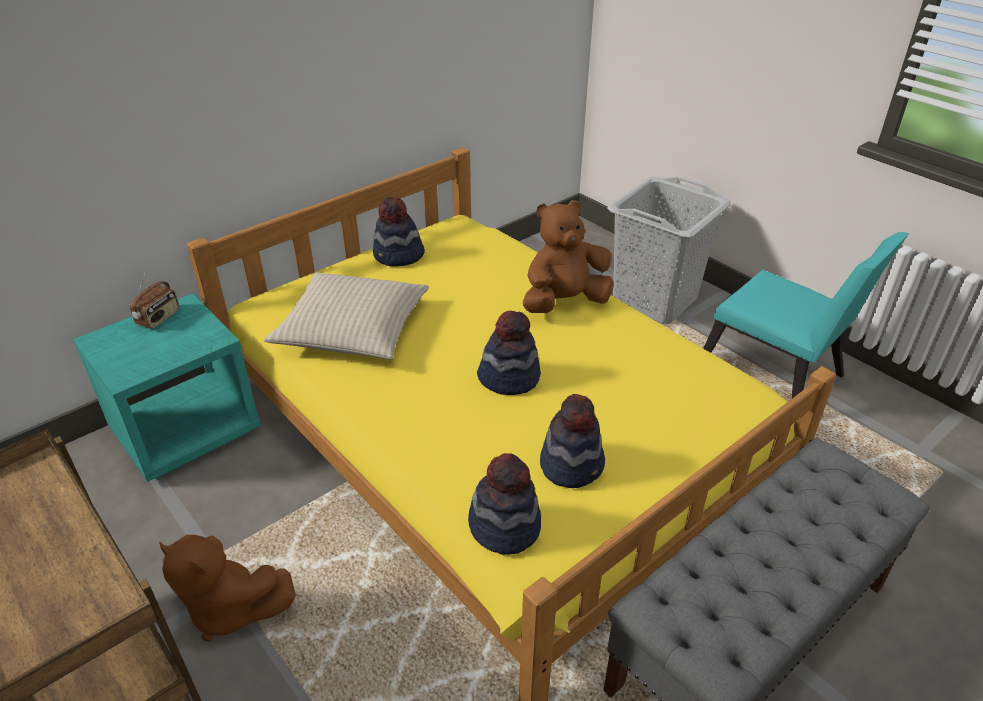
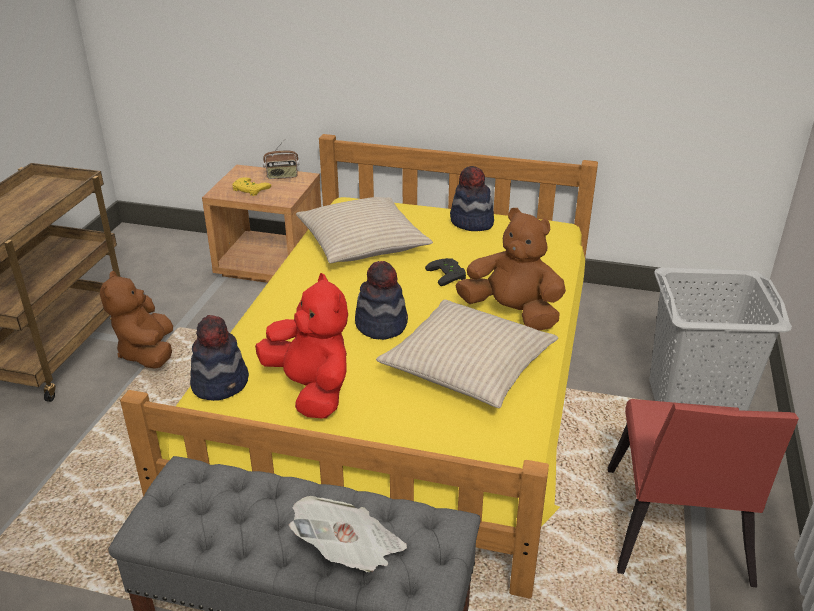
camera: 55 degrees right, 5 degrees down
(153, 352) = (249, 189): none -> yellow game controller
(186, 430) = (271, 264): turquoise nightstand -> brown nightstand
(469, 306) = (449, 274): none -> black game controller
(572, 464) = (311, 389): hat -> red plush toy
(617, 358) = (467, 366): none -> beige pillow
(774, 382) = (674, 534): turquoise chair -> red chair
(838, 527) = (350, 553): none -> newspaper

